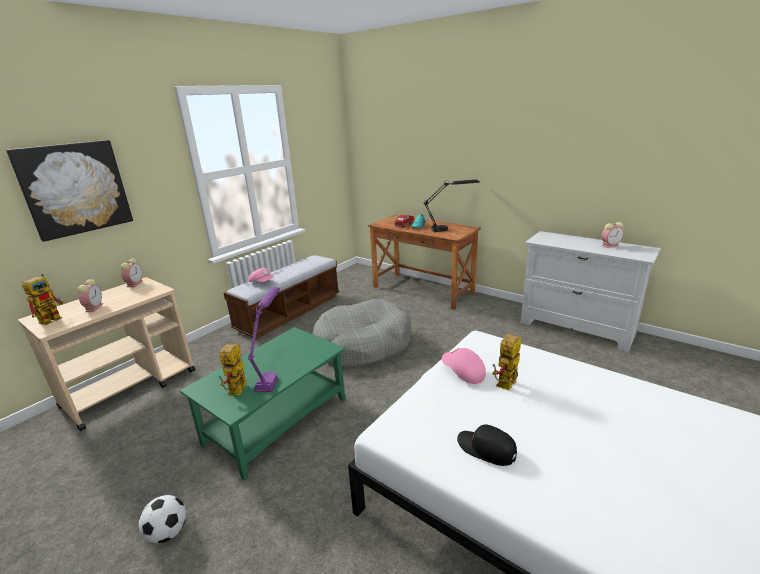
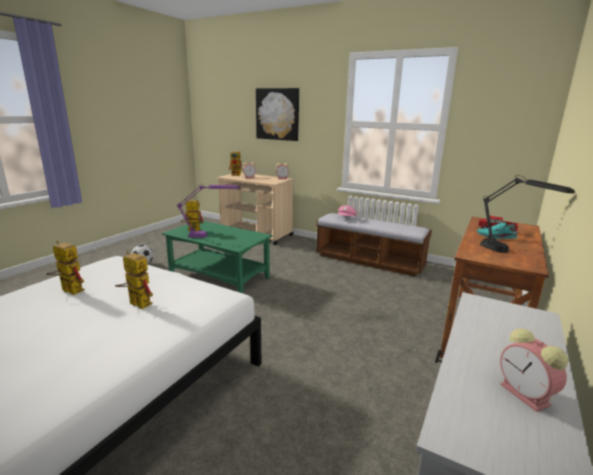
camera: 80 degrees right, 5 degrees down
(362, 344) = (325, 298): grey dog bed -> none
(463, 373) = (168, 286): pink cap -> none
(486, 449) = (68, 290): black cap -> toy robot

